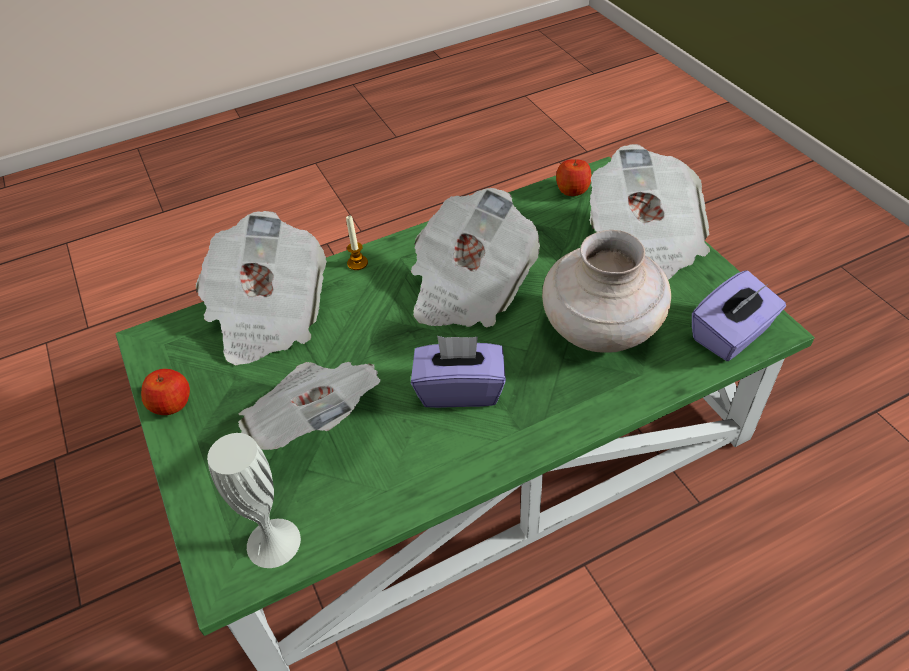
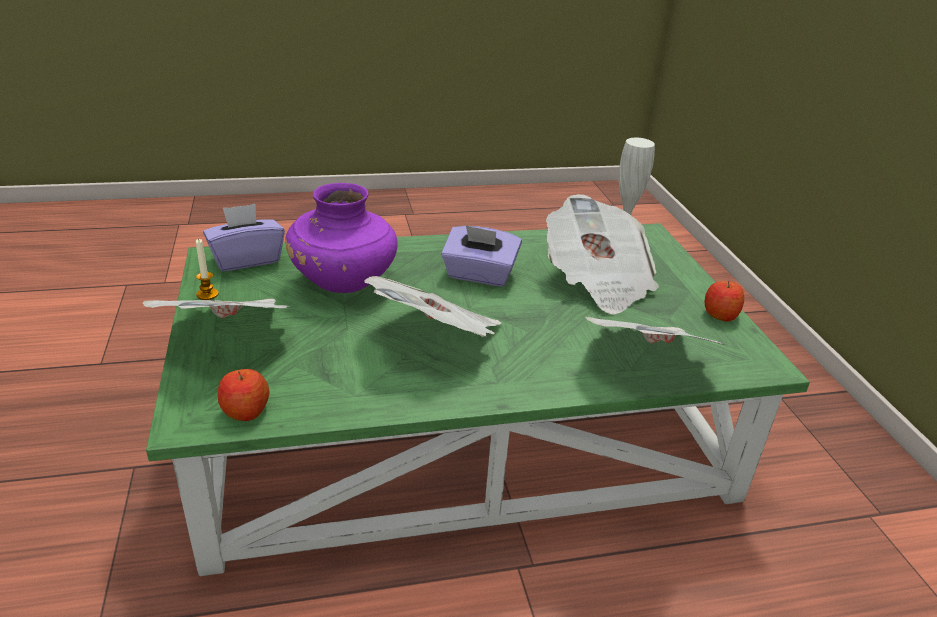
camera: 170 degrees left, 15 degrees down
(357, 263) = (548, 387): candle -> candle (207, 294)
(600, 332) = (345, 282): beige vase -> purple vase

